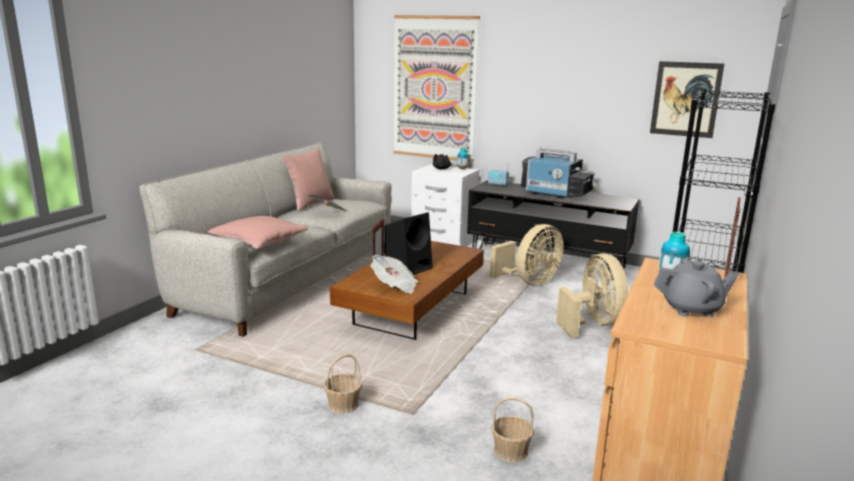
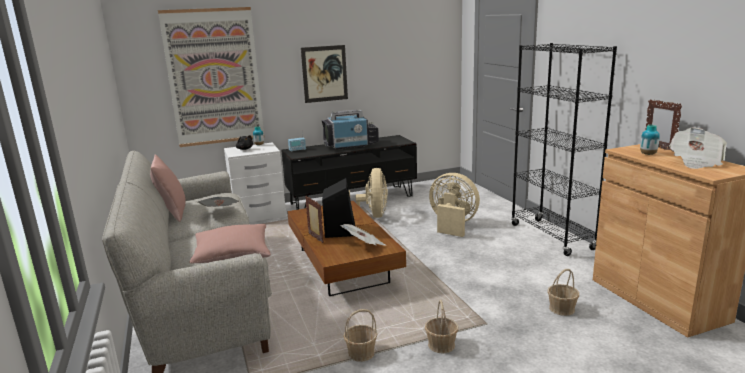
camera: 45 degrees left, 0 degrees up
(285, 373) = (361, 353): none -> basket
(685, 99) = (417, 58): picture -> picture (324, 74)
(691, 309) = (695, 162): grey teapot -> newspaper

